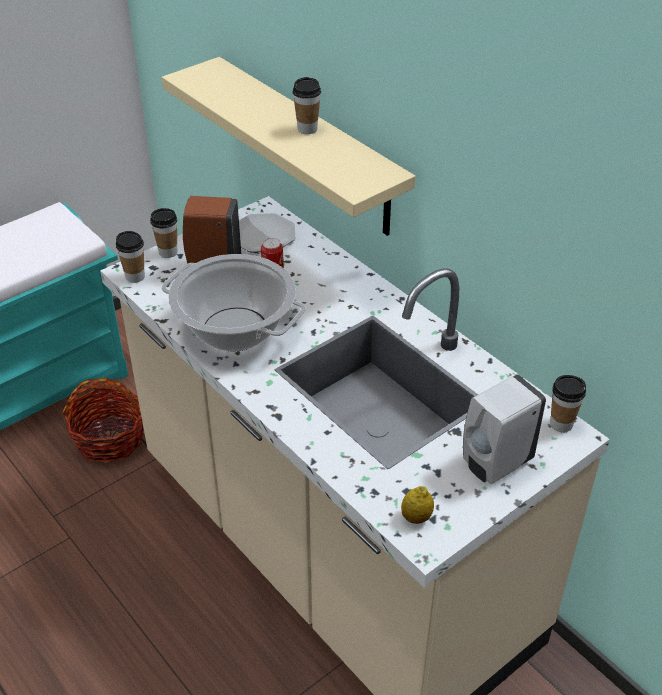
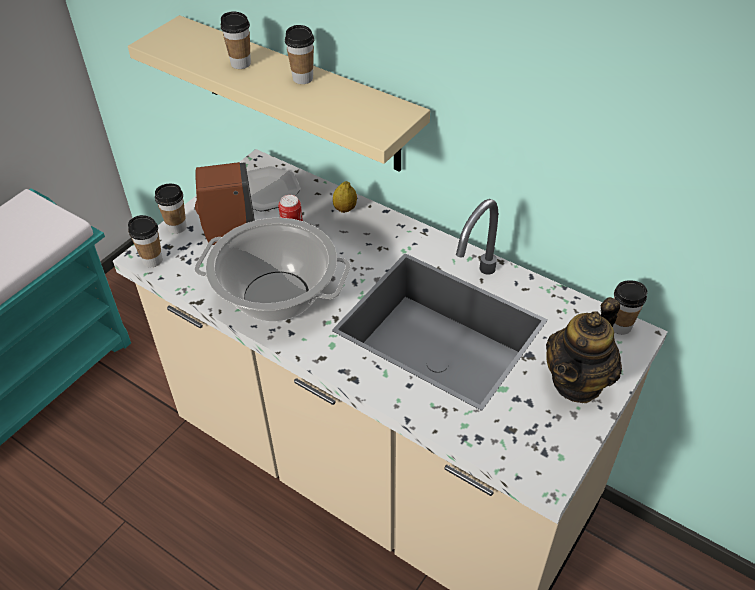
camera: 15 degrees left, 5 degrees up
(110, 439) = (134, 411): basket -> none
(256, 107) = (241, 64): none -> cup
(416, 517) = (528, 455): lemon -> lemon (345, 209)
(494, 464) = (578, 381): white soap dispenser -> teapot

